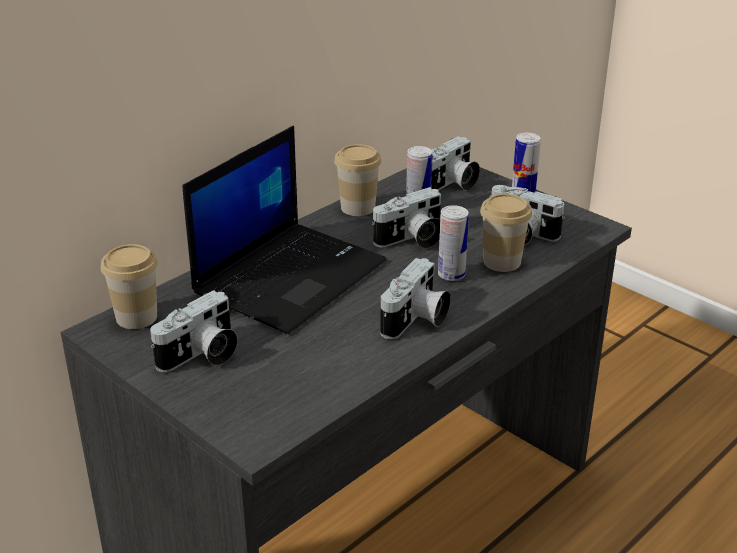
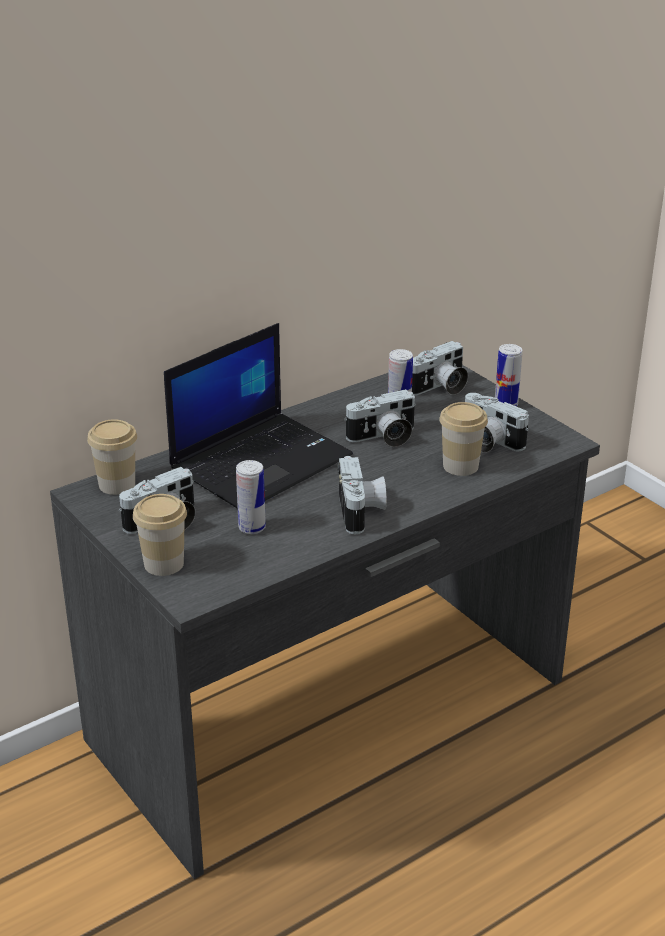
camera: 10 degrees right, 0 degrees up
(358, 207) = (343, 402): cup -> cup (164, 563)
(416, 320) = (362, 511): camera -> camera turned 45 degrees counterclockwise
(451, 275) = (408, 474): can -> can (252, 528)

